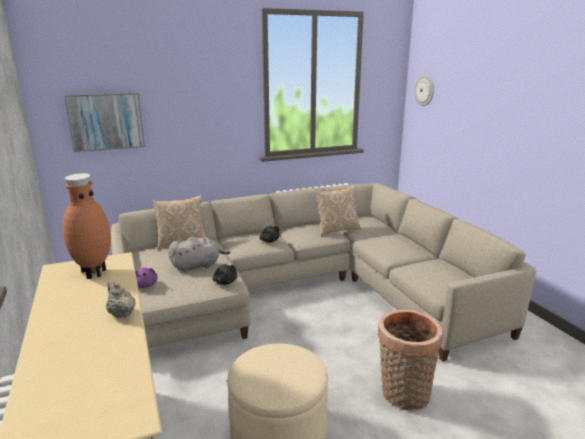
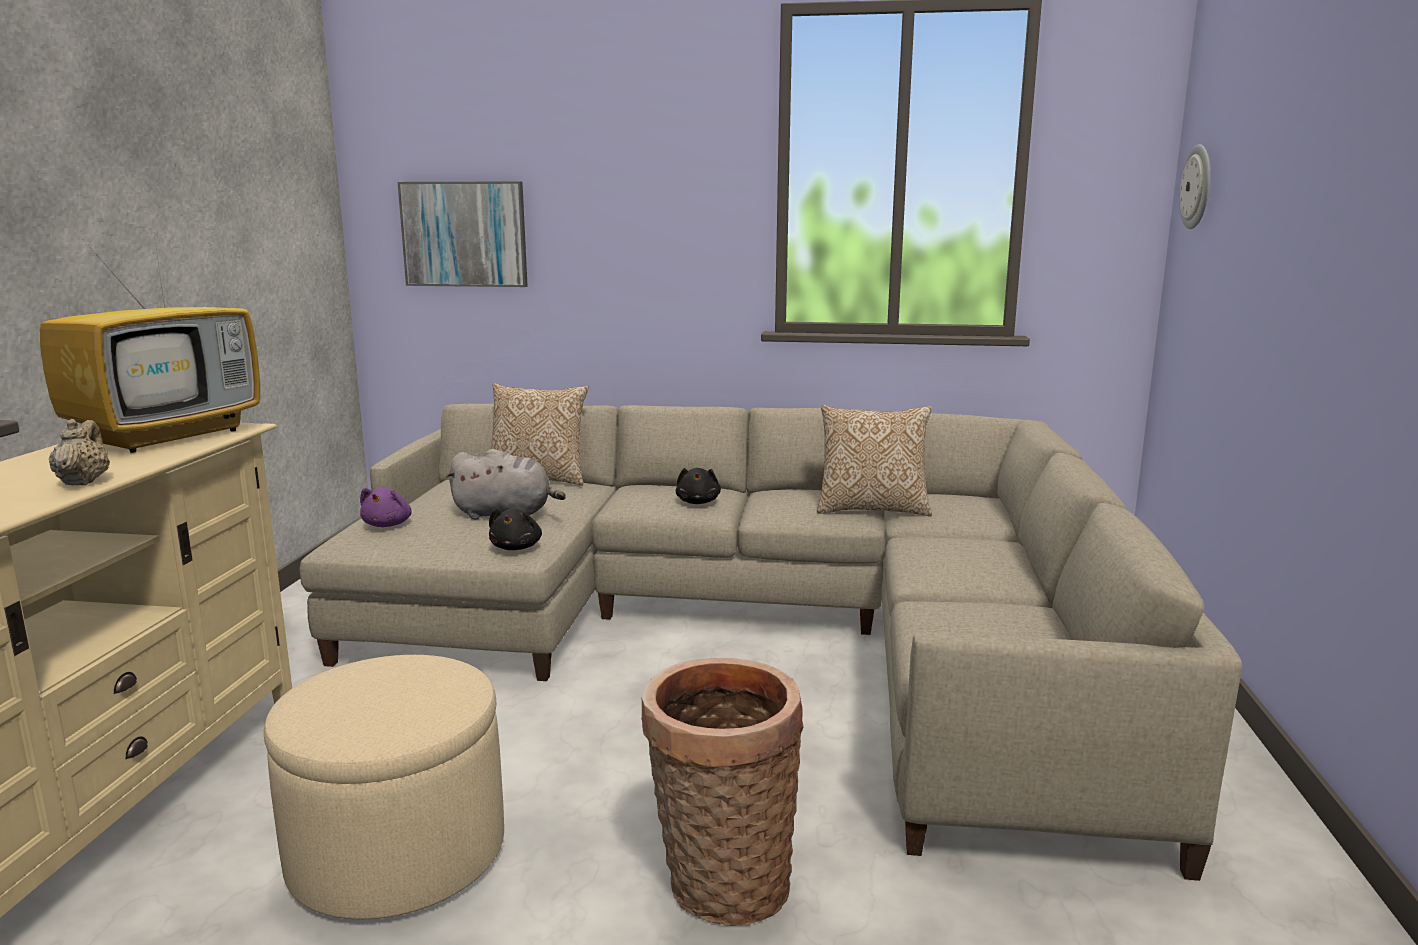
camera: 30 degrees right, 5 degrees down
(93, 273) = (169, 436): brown vase -> television

